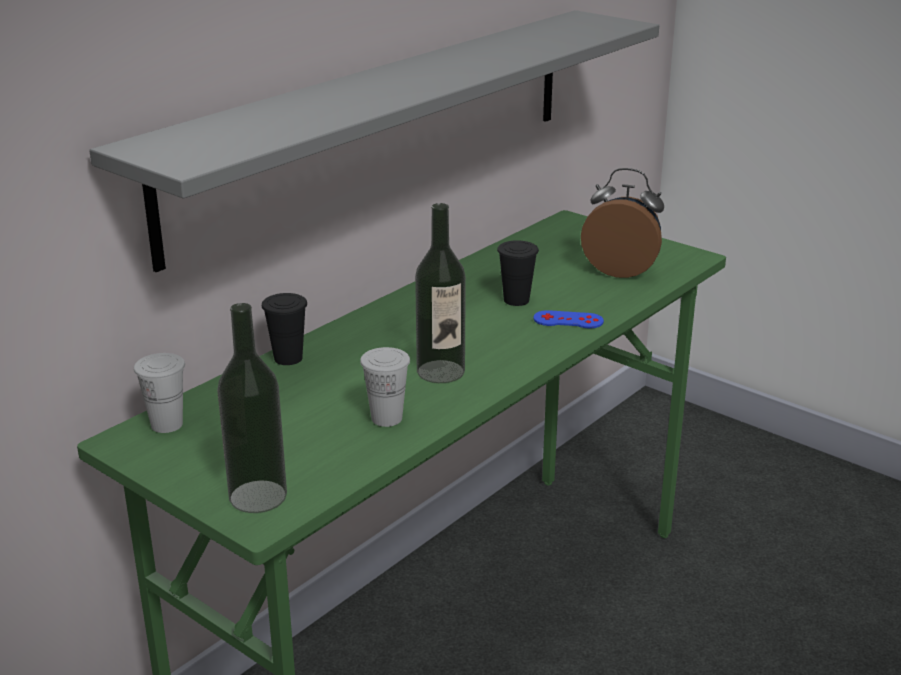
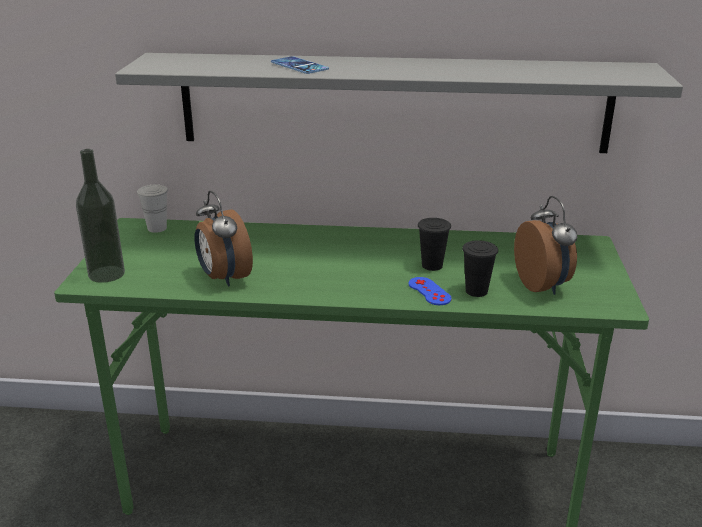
camera: 55 degrees right, 0 degrees up
(288, 358) = (261, 230): black cup -> black cup (476, 291)
(341, 102) = (299, 66): none -> phone
(386, 418) = (223, 278): white cup -> alarm clock
(440, 371) = (299, 274): bottle -> none

